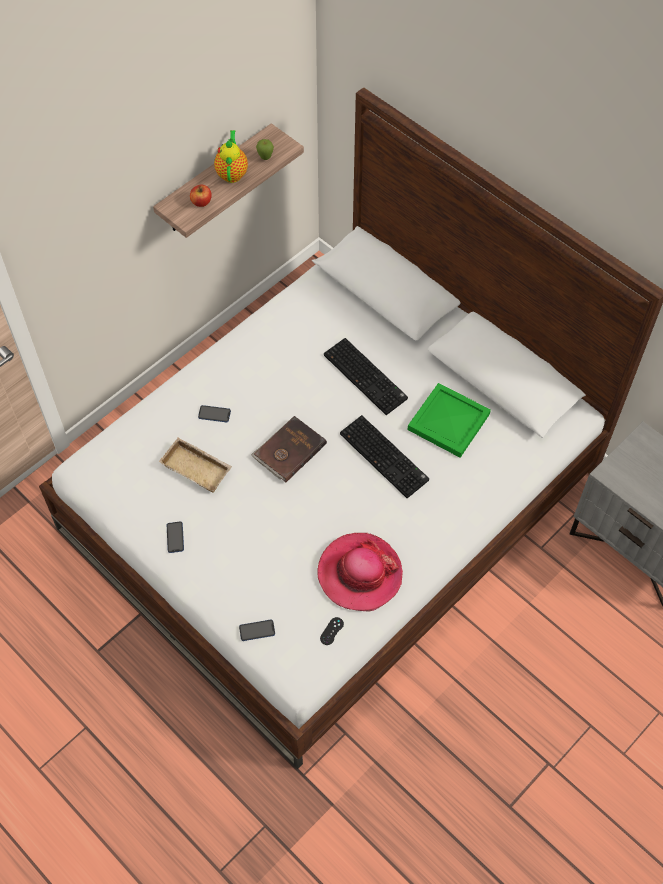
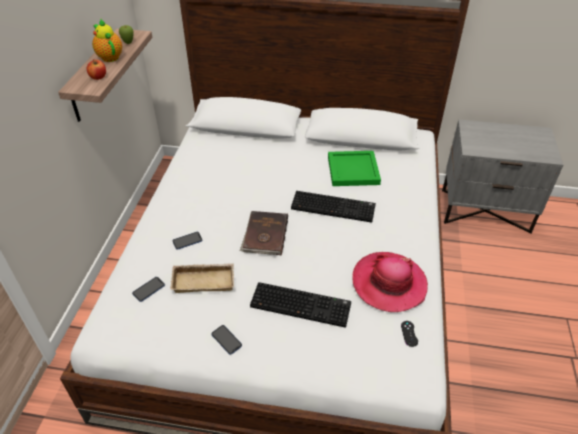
camera: 35 degrees left, 15 degrees down
(257, 630) = (355, 369): phone -> phone (148, 289)
(367, 377) = (277, 171): keyboard -> keyboard (302, 304)

